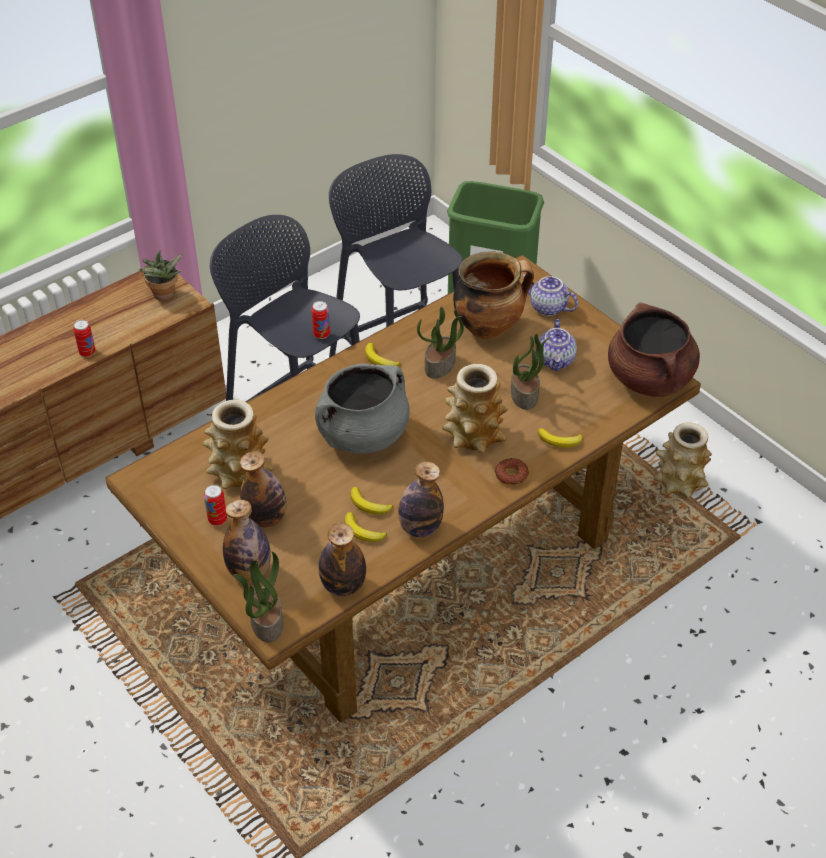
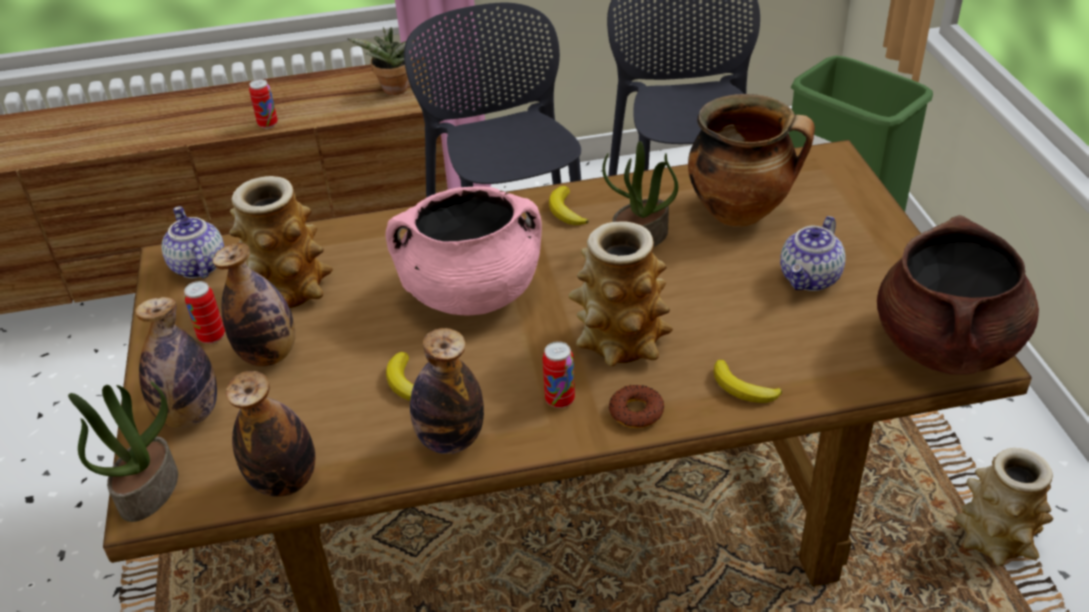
camera: 30 degrees right, 5 degrees down
(321, 334) = (518, 164): can -> can (560, 400)
(362, 435) = (471, 293): grey cooking pot -> pink cooking pot
(362, 531) = (371, 416): banana -> none
(525, 395) = (733, 310): potted plant -> none
(547, 308) = (842, 210): teapot -> teapot (197, 266)

